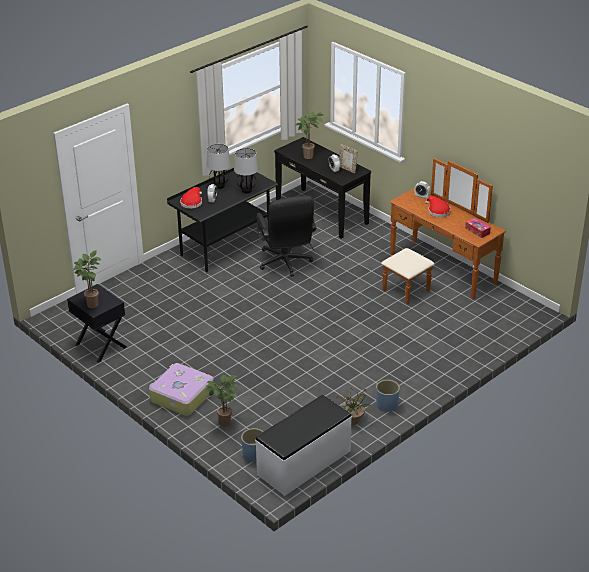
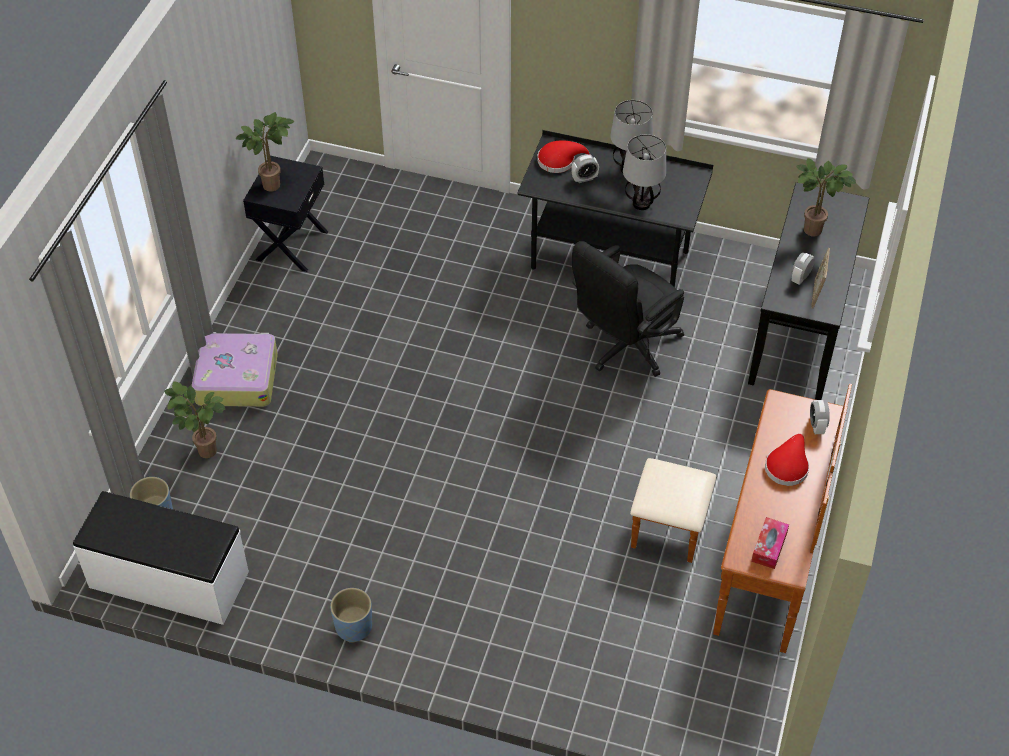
camera: 60 degrees right, 15 degrees up
(352, 420) = (295, 597): potted plant -> none

